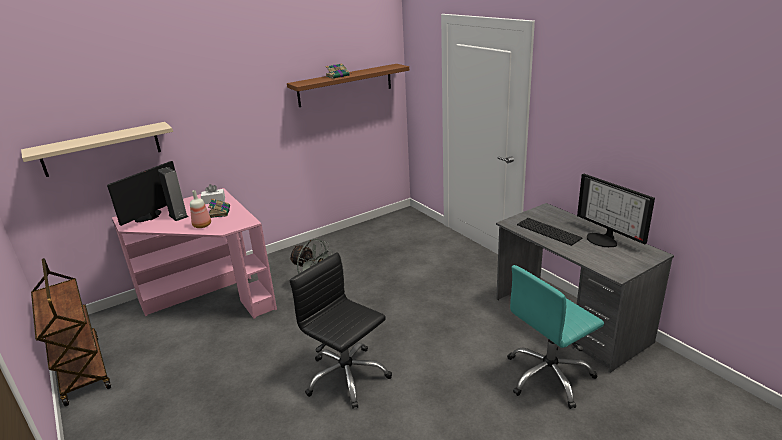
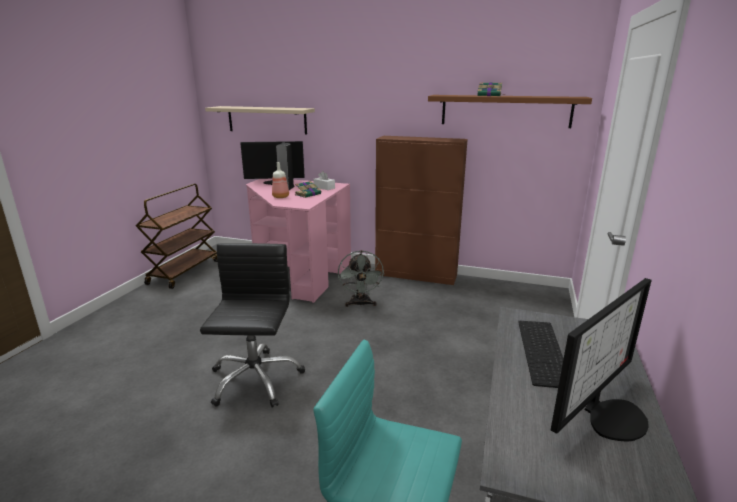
camera: 50 degrees right, 5 degrees down
(309, 246) = (416, 275): none -> brown cabinet
(604, 239) = (610, 415): monitor -> monitor turned 150 degrees counterclockwise

